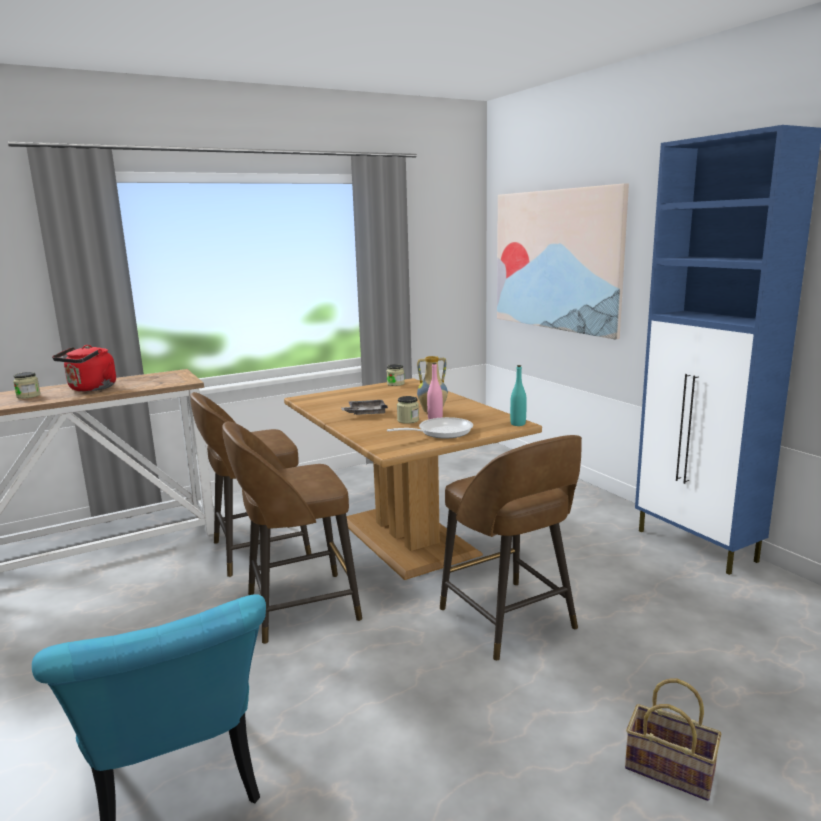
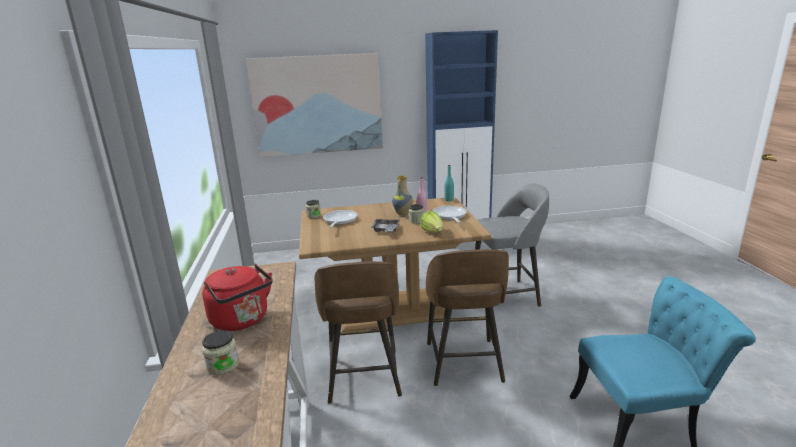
camera: 70 degrees left, 5 degrees up
(373, 432) = (433, 231): none -> lettuce
(385, 394) = (339, 221): none -> frying pan
(509, 620) = (506, 295): brown stool -> grey stool
(672, 769) = (614, 286): basket -> none

